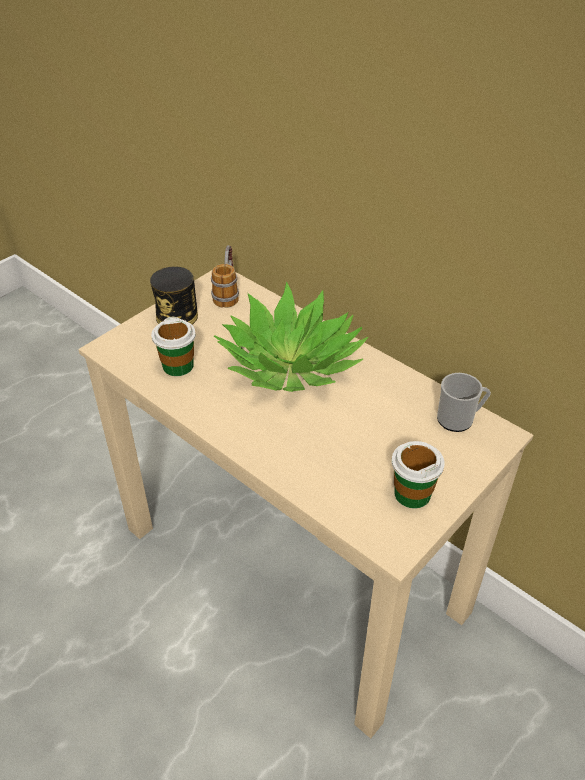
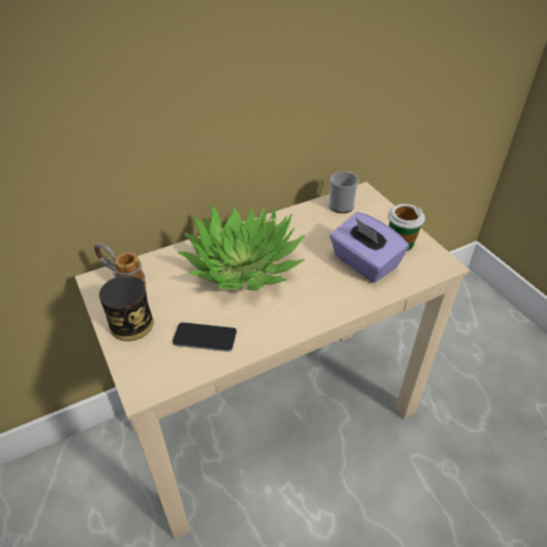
camera: 70 degrees left, 0 degrees up
(178, 366) = (205, 337): cup -> phone
(350, 463) = (364, 263): none -> purple tissue box

